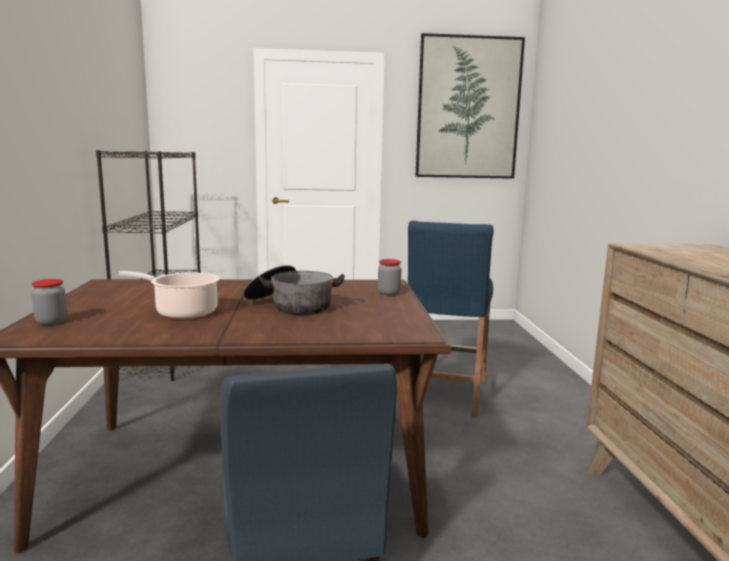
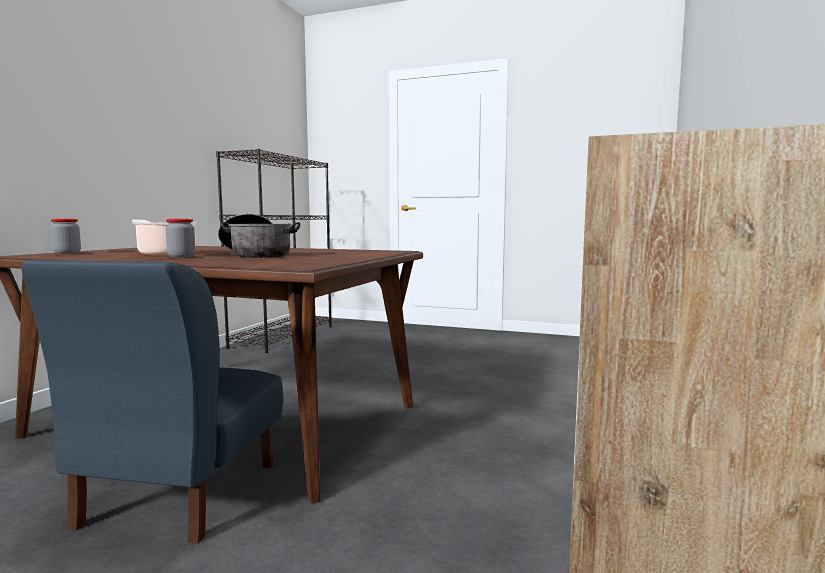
camera: 25 degrees right, 5 degrees down
(389, 293) = (372, 254): jar -> jar (181, 257)
(445, 393) = (497, 391): blue stool -> none
(468, 108) = (599, 104): picture -> none

